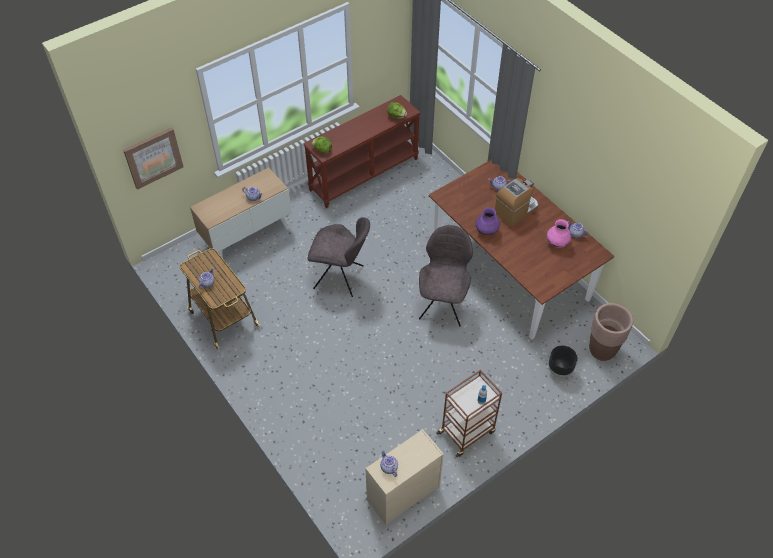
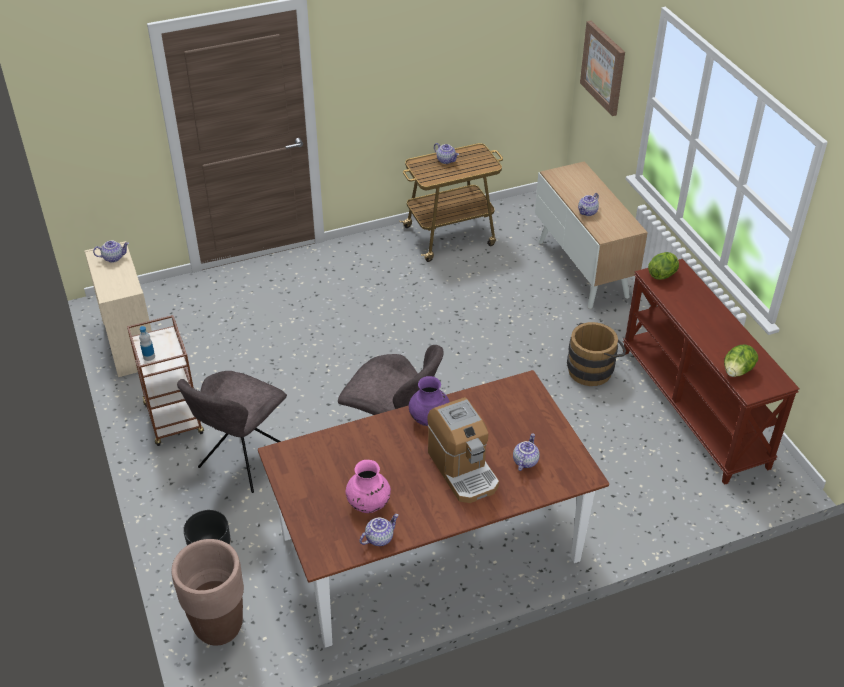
camera: 105 degrees right, 10 degrees down
(340, 278) = (480, 345): grey chair -> grey chair (242, 460)
(345, 219) = (593, 369): none -> brown bucket

